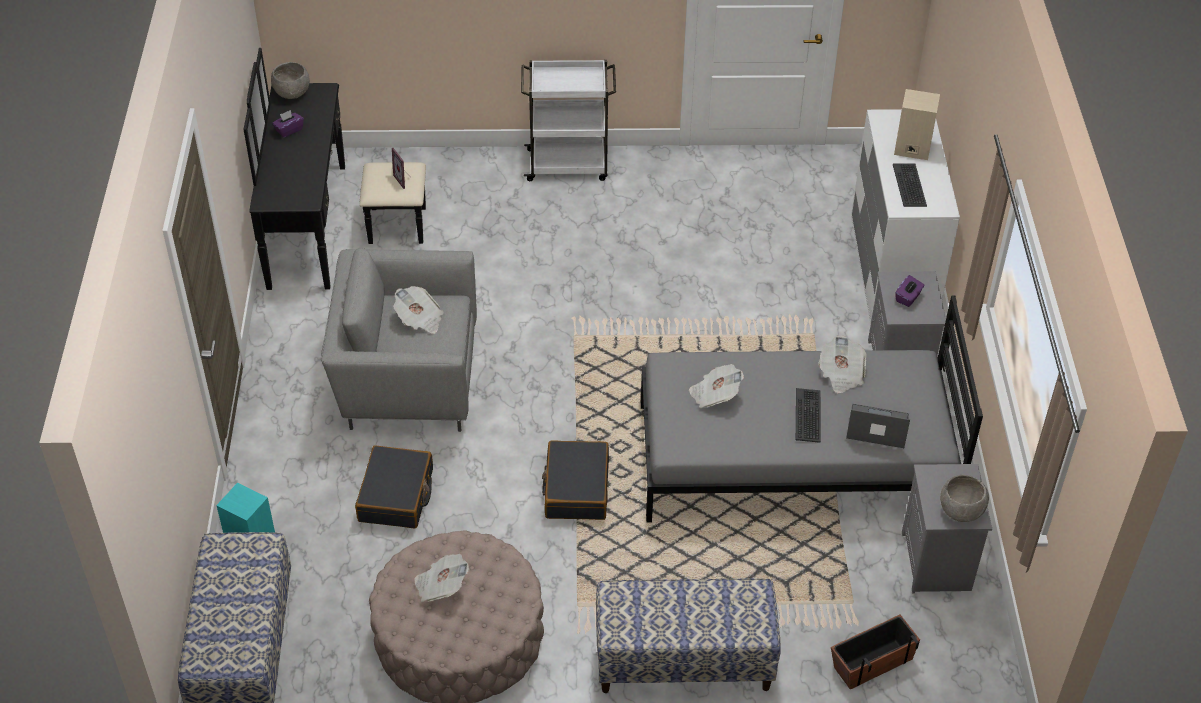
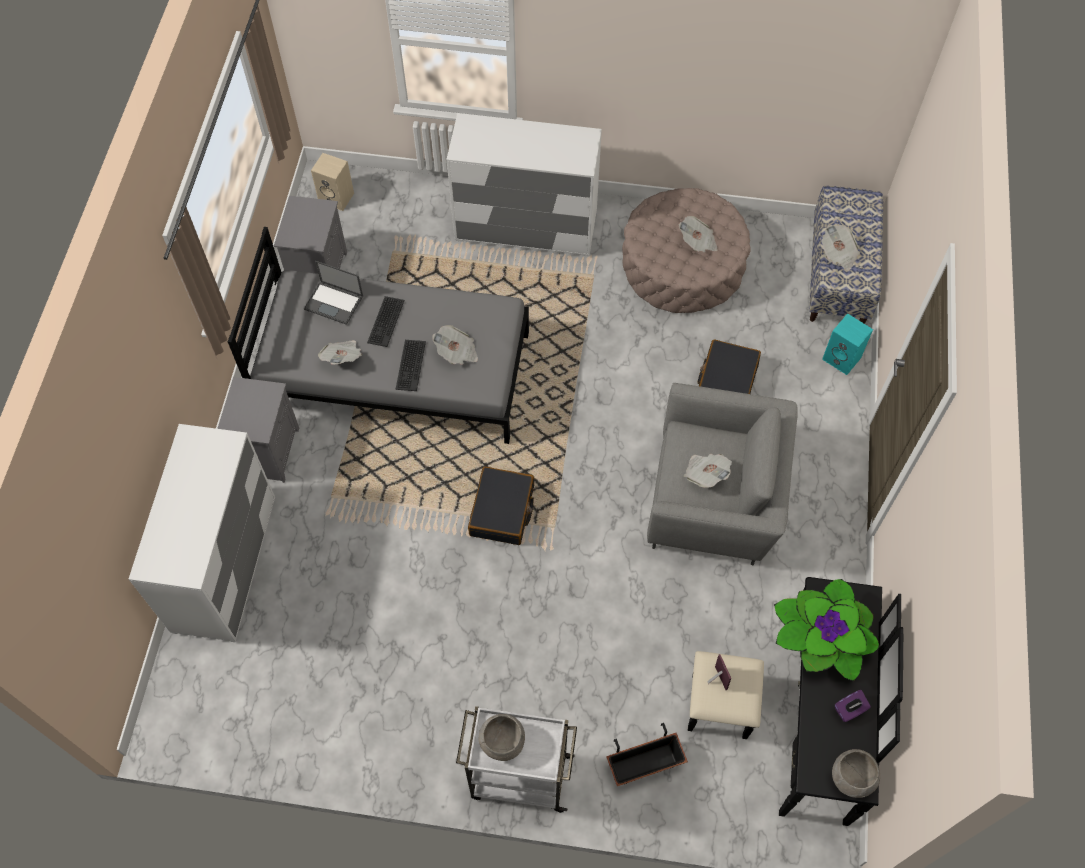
camera: 170 degrees left, 15 degrees up
(252, 578) = (838, 254): none -> newspaper
(310, 170) = (822, 637): none -> potted plant
(576, 489) = (579, 369): black suitcase -> black suitcase (502, 511)
(683, 661) = (526, 227): bench -> white dresser
(872, 662) = (395, 209): planter -> planter (644, 764)
(908, 298) = (254, 408): purple tissue box -> none
(910, 185) = (207, 469): keyboard -> keyboard (410, 365)
(911, 148) = (181, 521): beige speaker -> beige speaker (337, 197)
(961, 511) = (305, 210): grey bowl -> grey bowl (502, 742)

